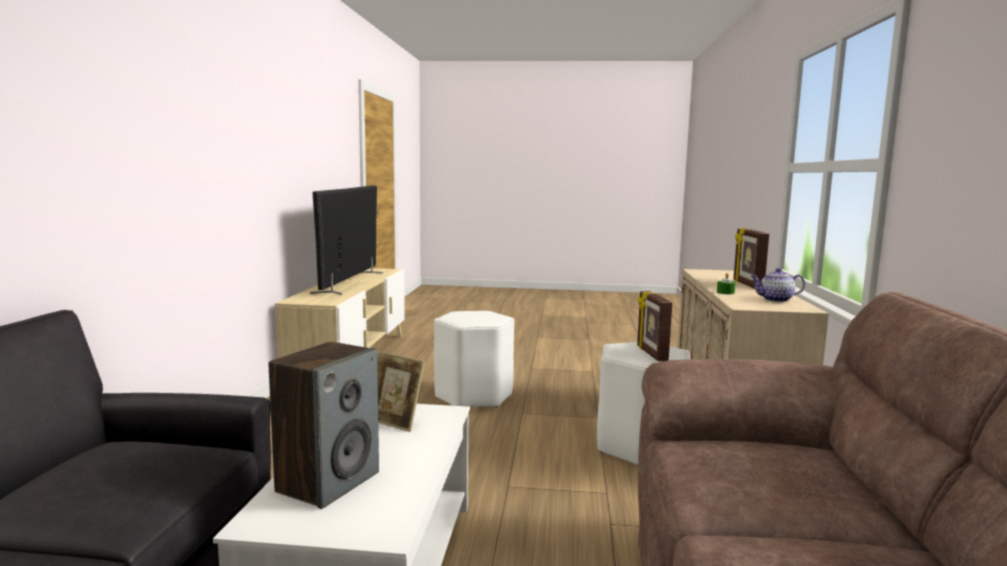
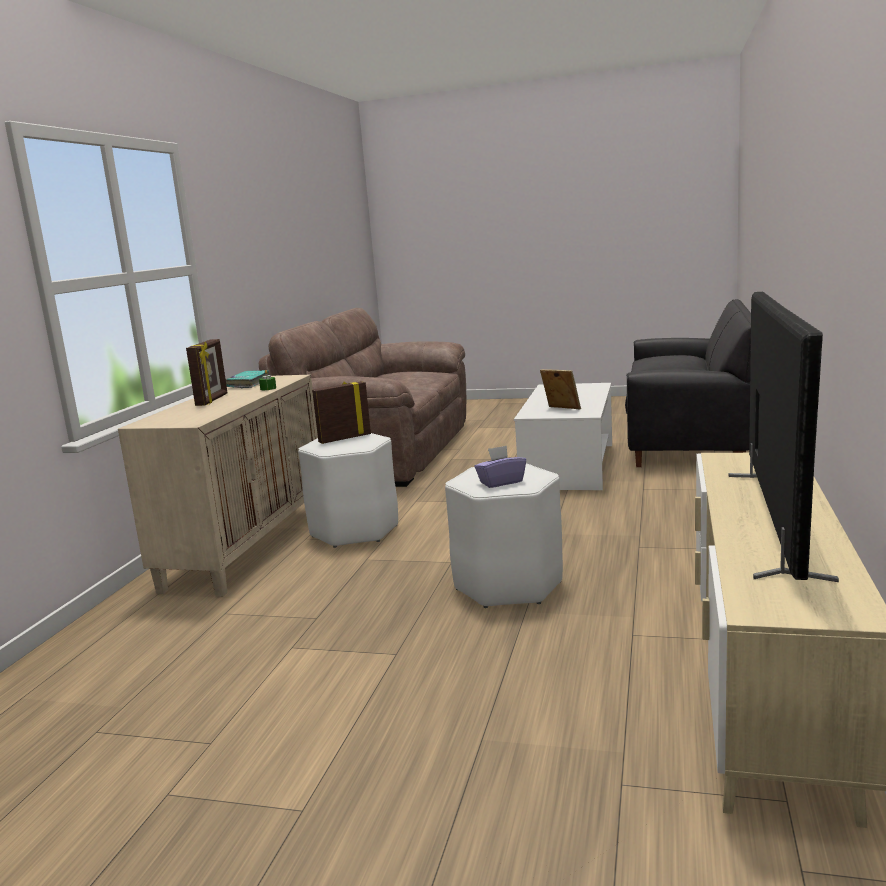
camera: 170 degrees left, 5 degrees up
(328, 482) = (580, 392): speaker -> none
(474, 313) = (501, 482): none -> purple tissue box
(651, 354) = (344, 438): picture frame -> picture frame turned 120 degrees counterclockwise
(775, 300) = (248, 384): teapot -> turquoise book

